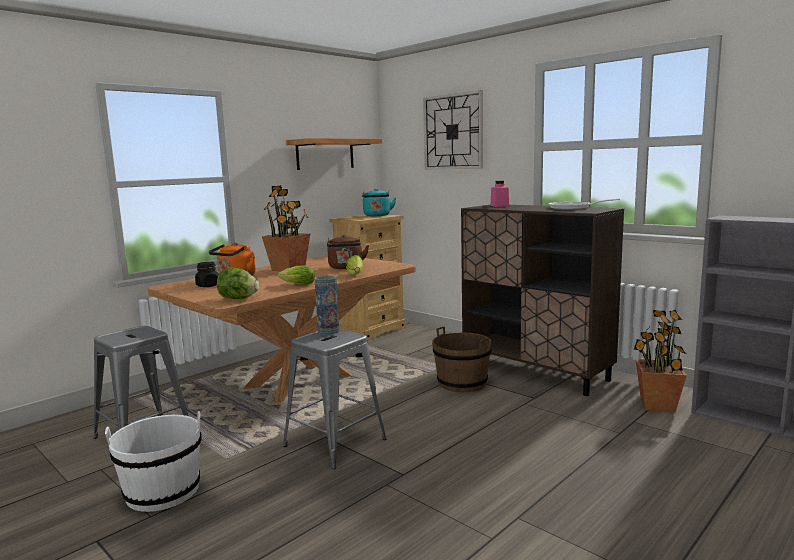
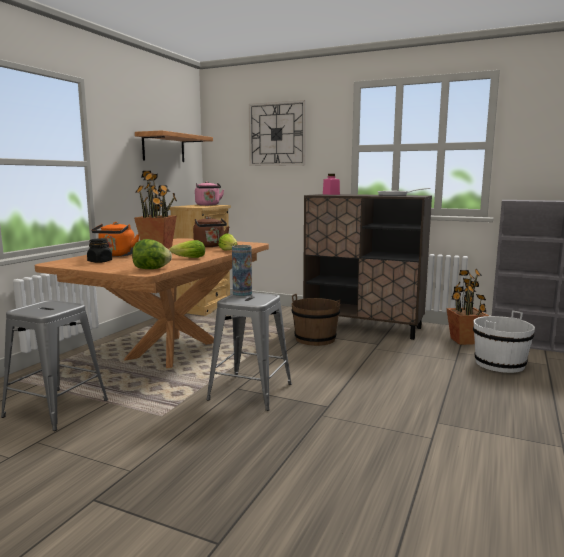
camera: 20 degrees left, 0 degrees up
(163, 492) = (123, 450): white bucket -> white bucket (499, 364)
(377, 215) = (208, 205): turquoise kettle -> pink kettle

